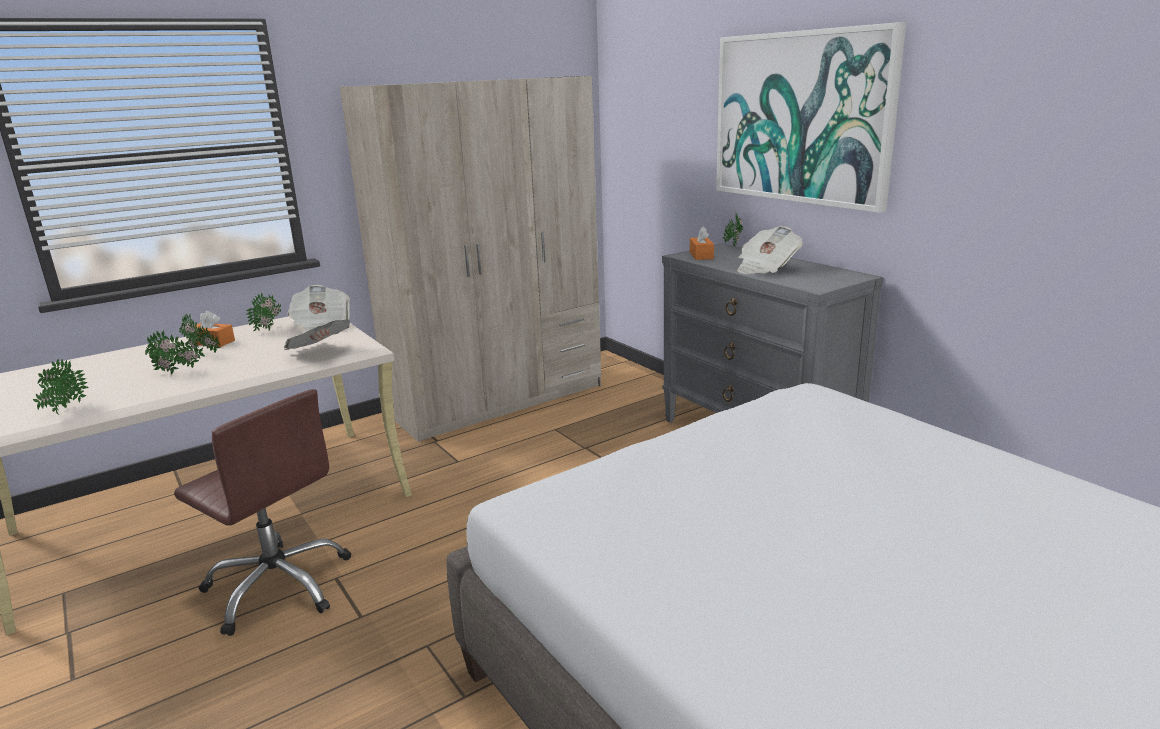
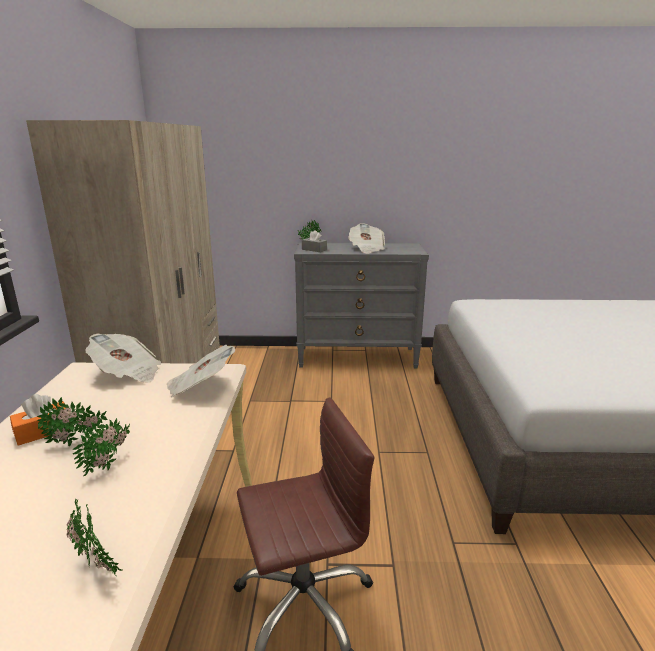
camera: 55 degrees left, 0 degrees up
(270, 329) = (72, 395): potted plant -> none
(701, 255) = (314, 249): orange tissue box -> grey tissue box
(801, 118) = (357, 158): picture -> none

